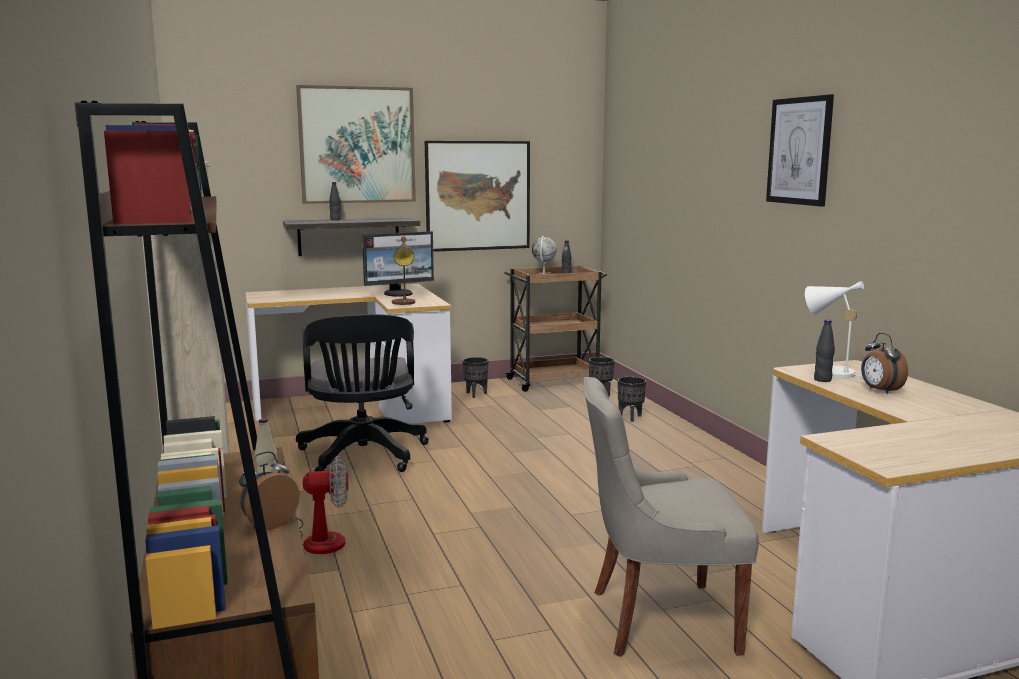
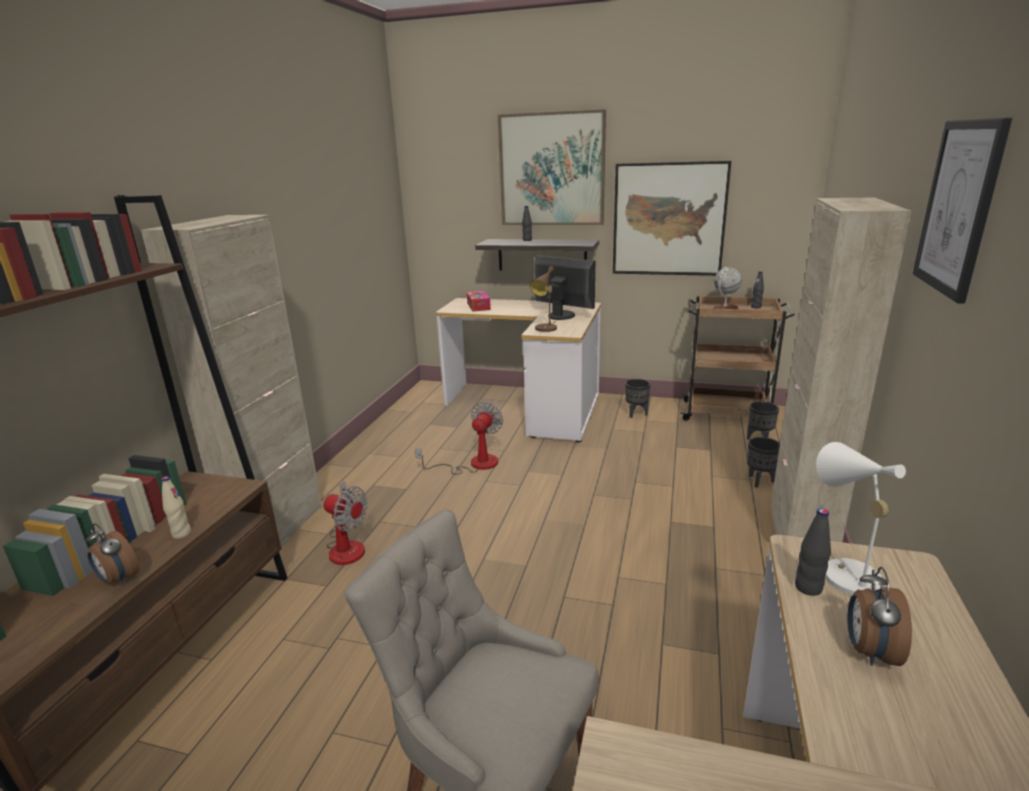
camera: 35 degrees right, 10 degrees up
(268, 524) = (118, 579): alarm clock -> alarm clock turned 135 degrees counterclockwise
(290, 295) = (478, 306): none -> tissue box
(363, 457) = (473, 464): black office chair -> fan
(399, 294) = (562, 315): monitor -> monitor turned 150 degrees counterclockwise
(693, 441) = (800, 536): none -> beige cabinet

